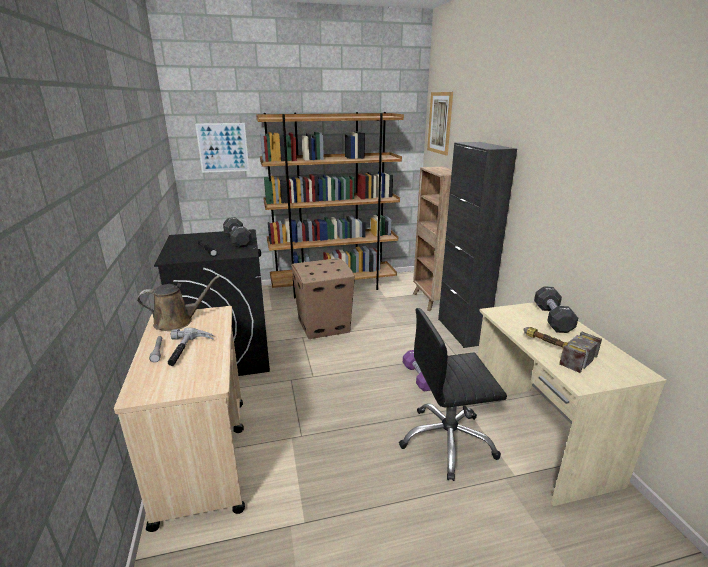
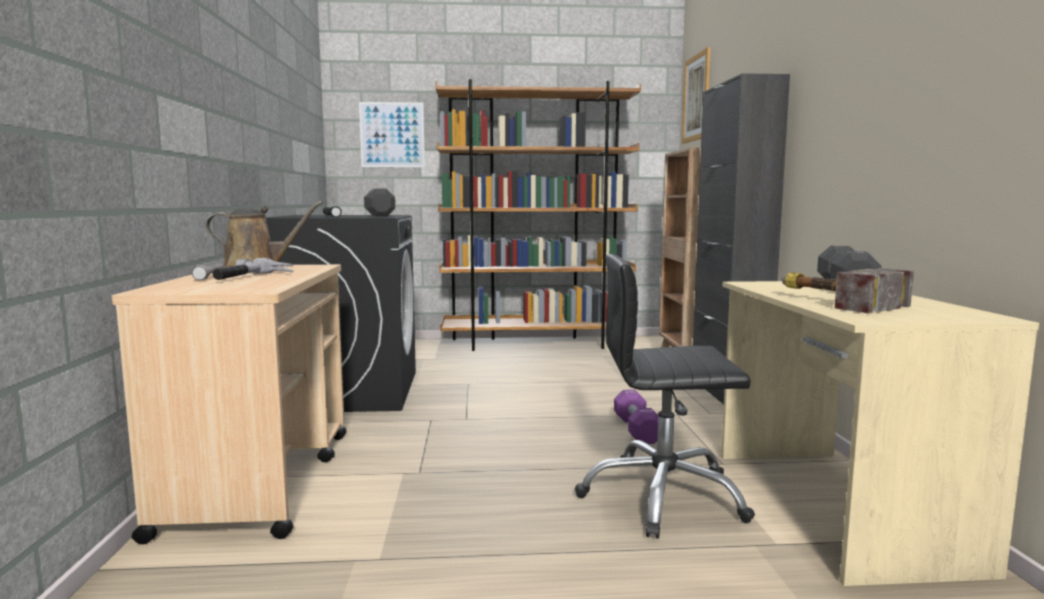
camera: 10 degrees right, 15 degrees down
(322, 326) = (503, 376): cardboard box -> none

